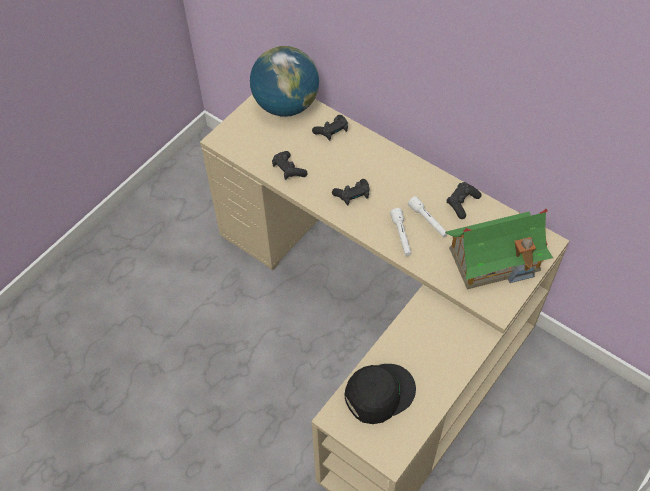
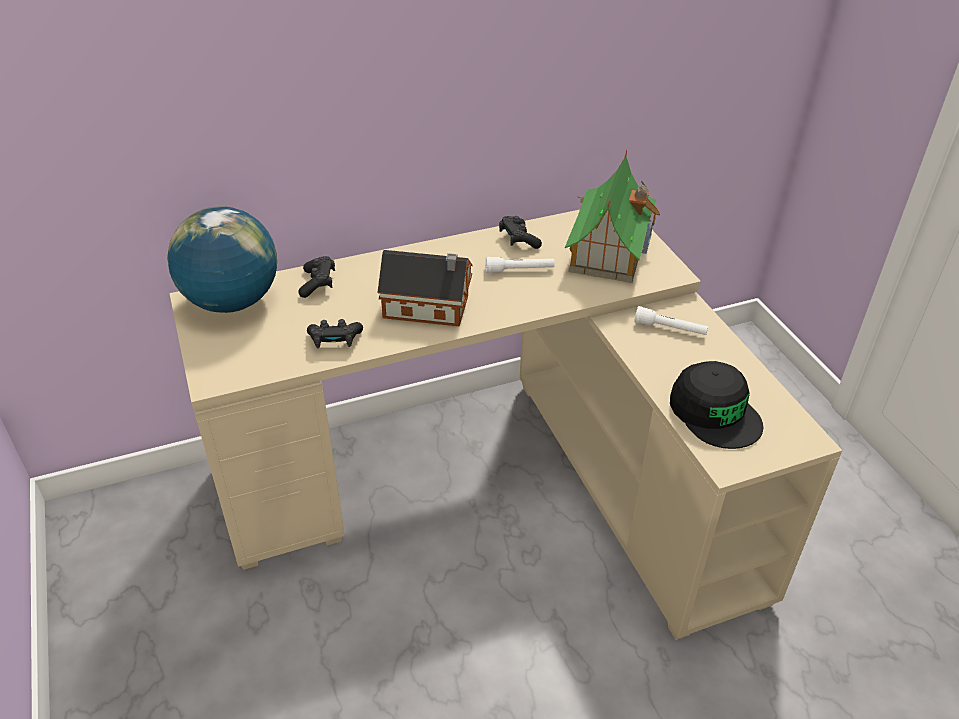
camera: 60 degrees left, 15 degrees down
(352, 195) = (429, 307): black game controller -> toy house
(379, 393) = (715, 412): black cap -> black cap turned 150 degrees clockwise
(401, 236) = (522, 296): white flashlight -> white flashlight (670, 328)

